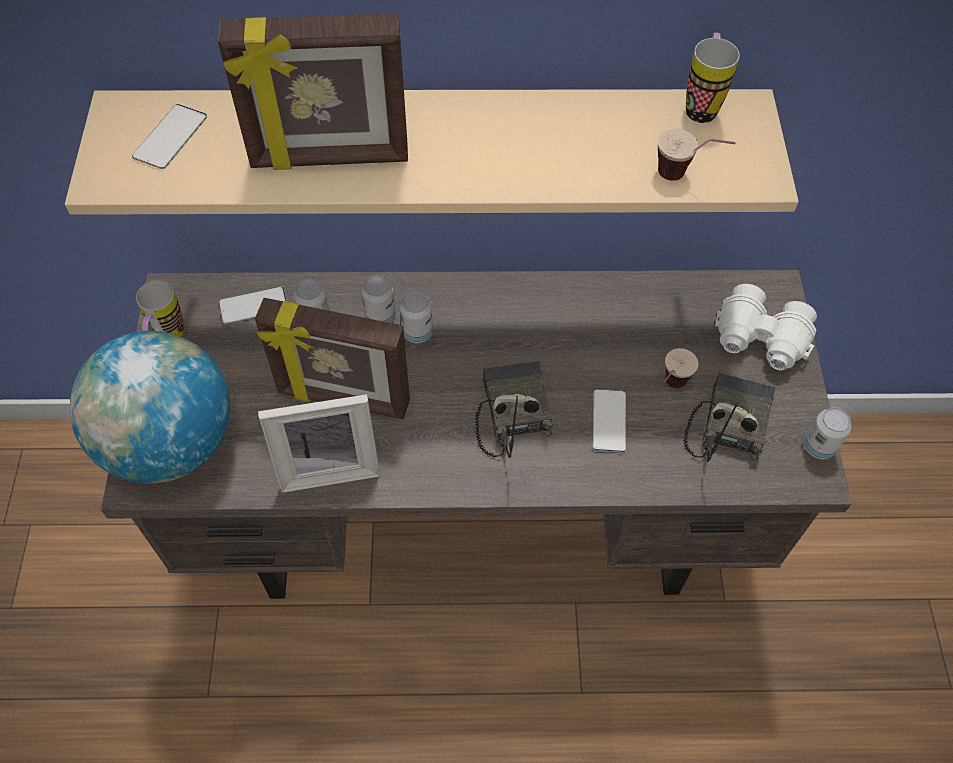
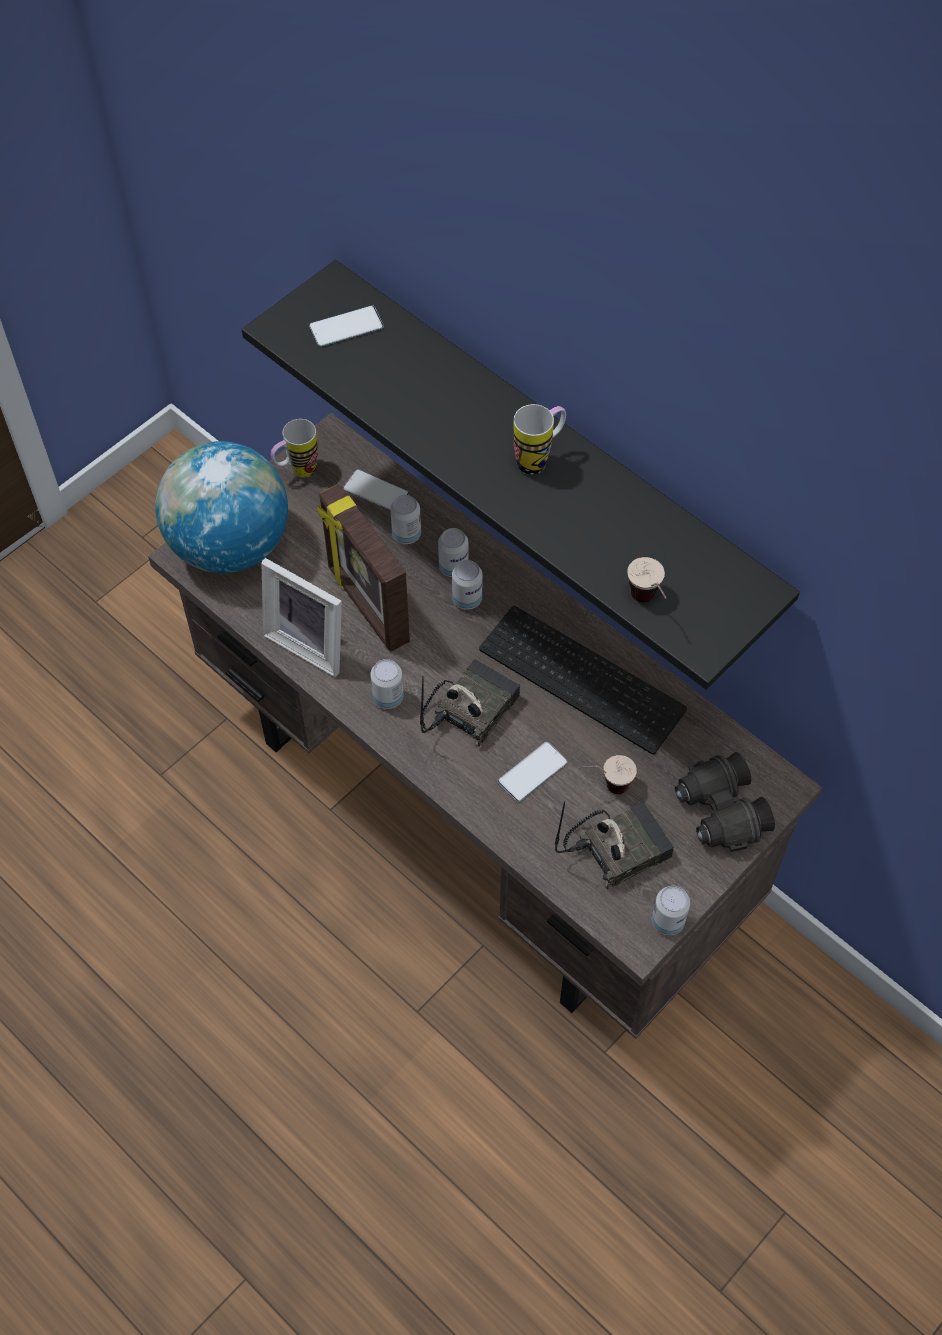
camera: 45 degrees right, 0 degrees up
(330, 158) = (427, 414): picture frame -> none
(436, 135) = (550, 450): beige shelf -> black shelf
(440, 456) = (388, 697): none -> can
(567, 321) = (585, 677): none -> keyboard
(701, 104) = (728, 563): mug -> mug (539, 459)
(760, 340) = (720, 812): white binoculars -> black binoculars

